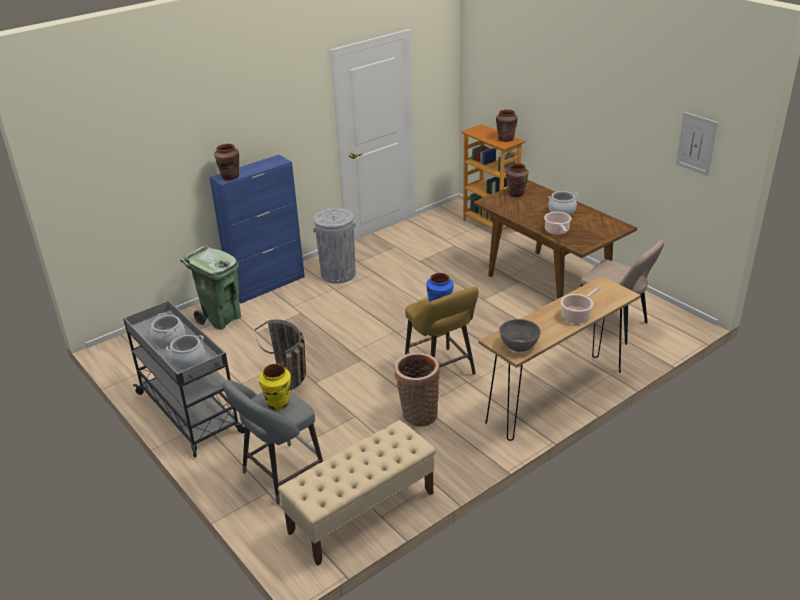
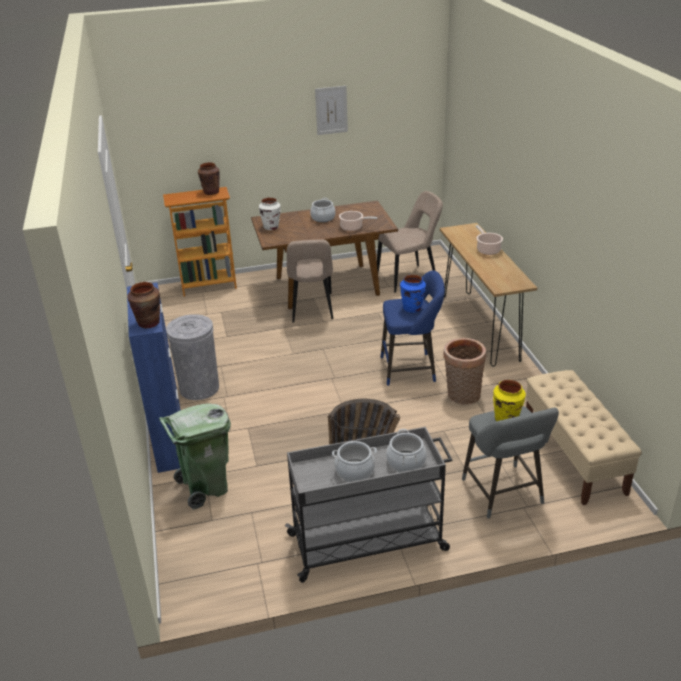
camera: 65 degrees left, 0 degrees up
(441, 371) = (411, 369): yellow stool -> blue stool
(499, 287) = (312, 309): none -> beige chair
(516, 194) = (271, 227): brown vase -> white vase
(519, 345) = (512, 280): grey bowl -> none
(696, 143) = (401, 113): picture -> picture (331, 110)

